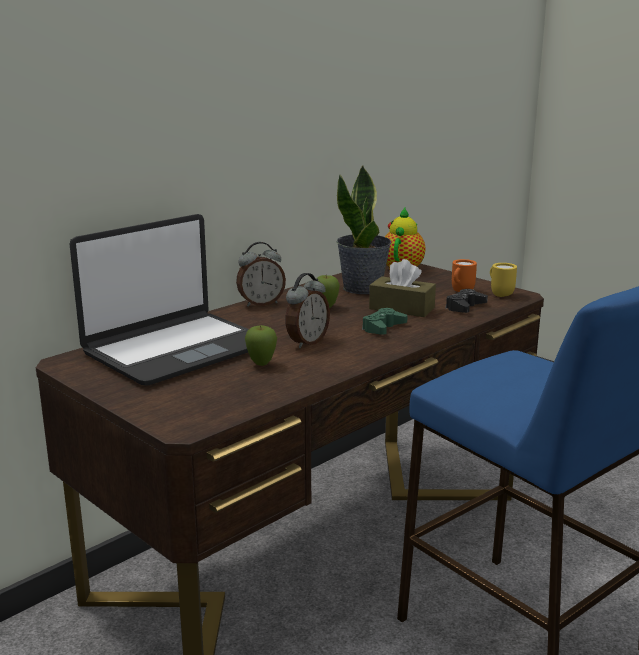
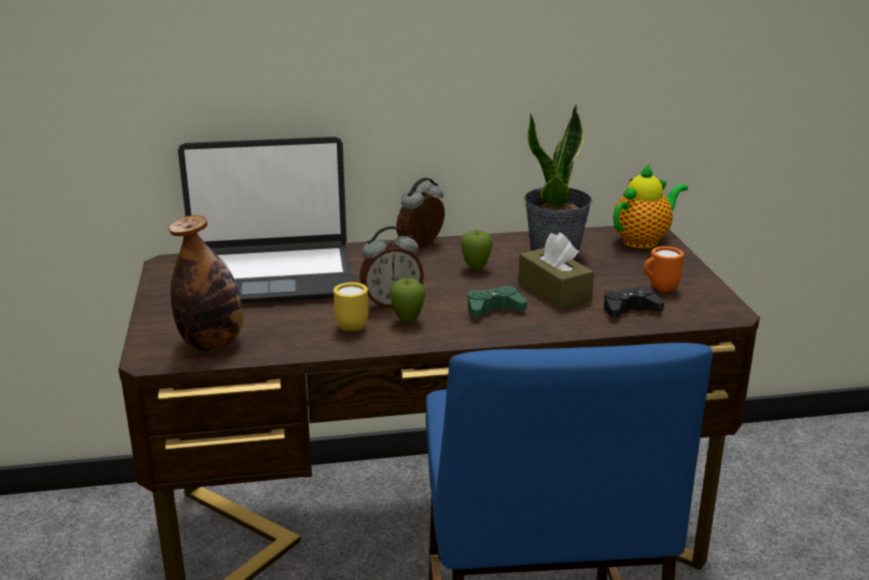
camera: 35 degrees right, 5 degrees up
(216, 403) = (212, 343): none -> bottle
(261, 303) = (422, 246): alarm clock -> alarm clock turned 120 degrees clockwise
(261, 364) = (312, 315): apple -> apple (407, 321)
(499, 294) = (703, 304): yellow mug -> yellow mug (352, 325)

